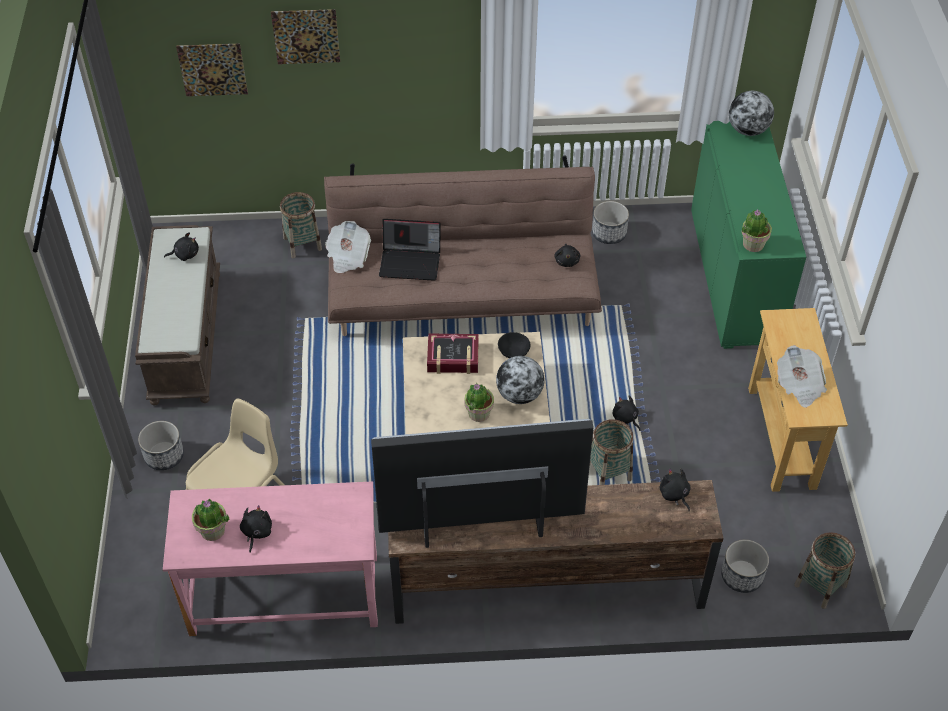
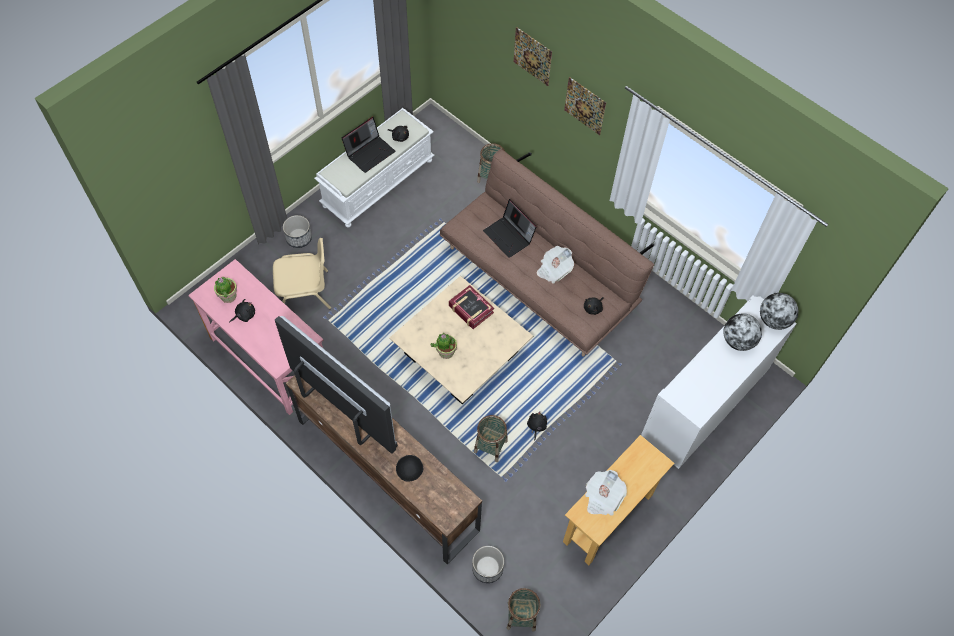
camera: 45 degrees right, 10 degrees up
(171, 292) = (370, 152): none -> laptop
(185, 336) = (378, 182): brown bench -> white bench
(212, 69) = (479, 39): picture -> picture (585, 106)
(348, 256) = (482, 205): newspaper -> newspaper (554, 270)
(513, 352) = (504, 335): black bowl -> black bowl (409, 471)
(519, 394) = (478, 361): globe -> globe (738, 340)
(609, 233) = (664, 313): planter -> none
(674, 495) = (452, 489): black plush toy -> none
(734, 276) = (705, 403): green cabinet -> white cabinet
(752, 244) = (678, 392): potted plant -> none

